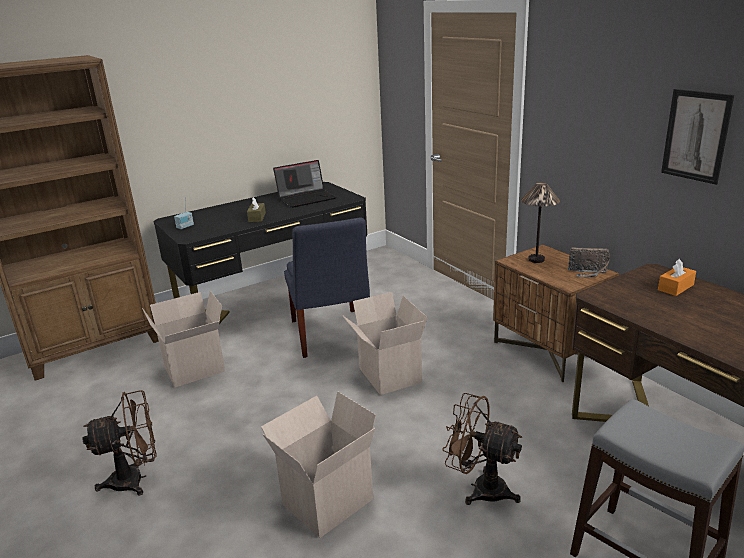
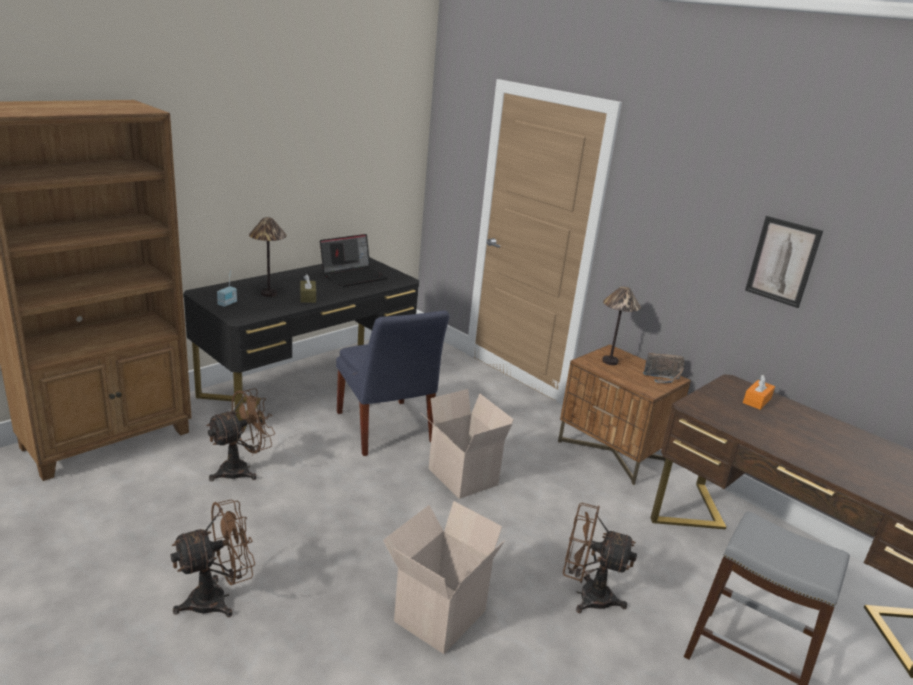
camera: 15 degrees left, 0 degrees up
(194, 370) = (242, 469): cardboard box -> brown fan
(224, 217) = (268, 294): none -> table lamp

